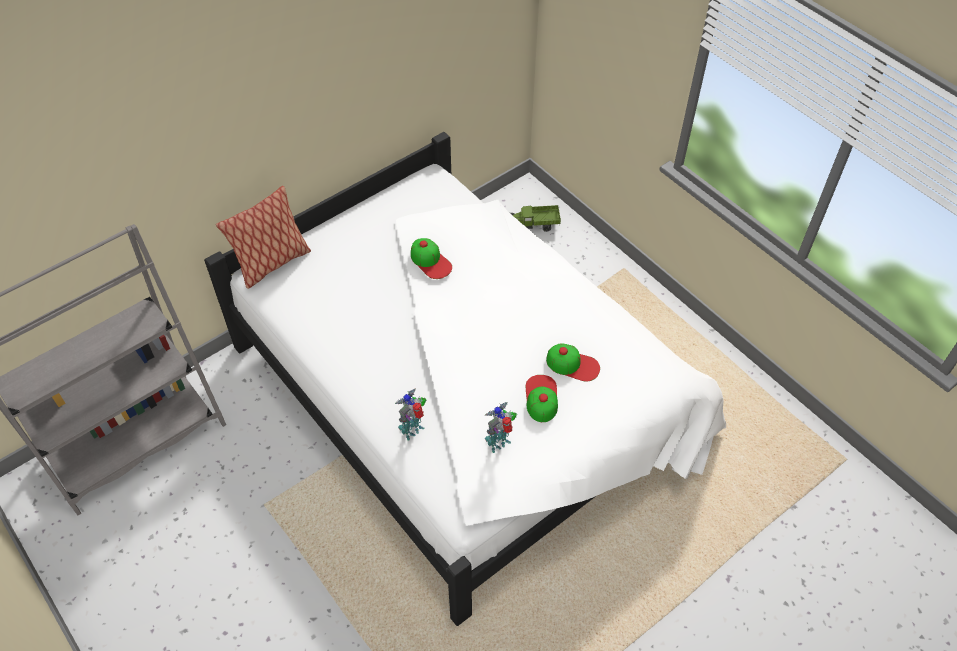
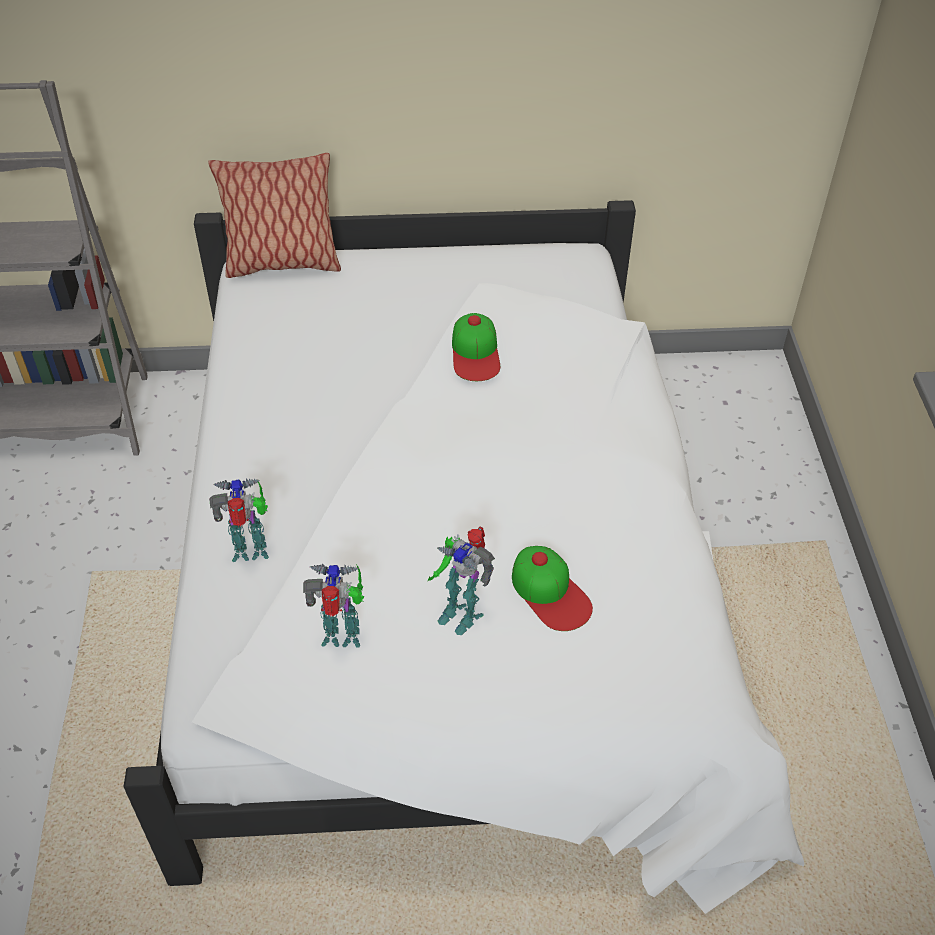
camera: 35 degrees right, 5 degrees down
(533, 224) = (732, 417): toy truck -> none
(541, 398) = (460, 612): cap -> toy robot

